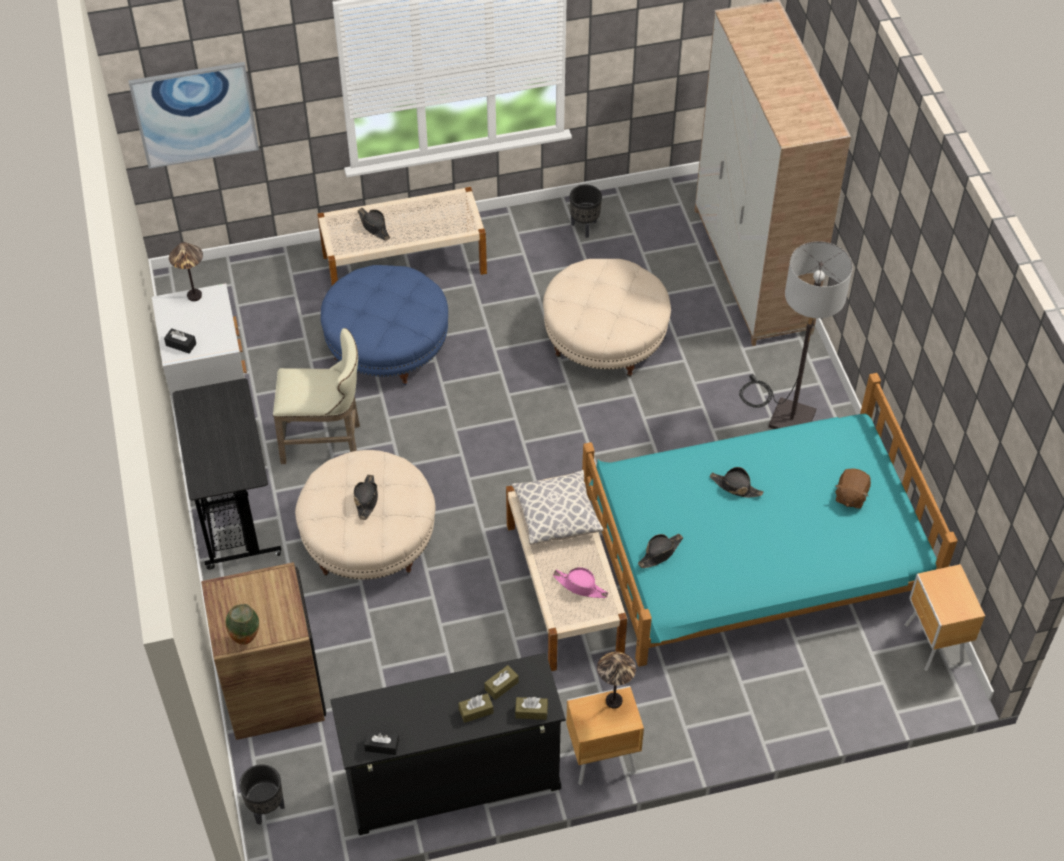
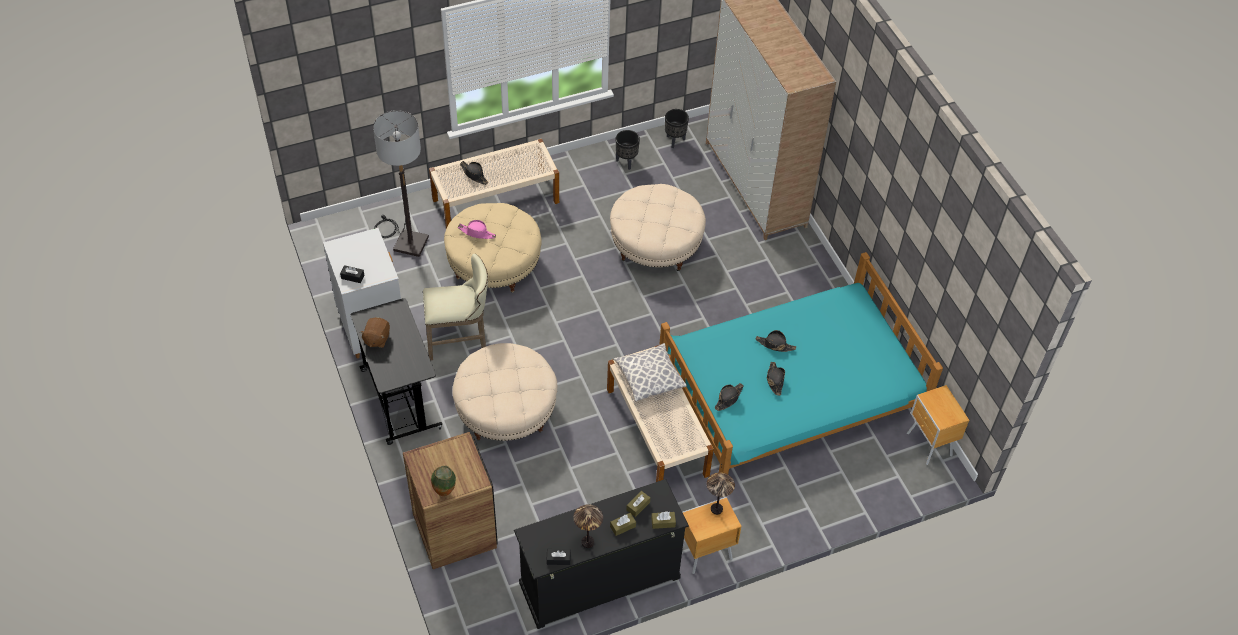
camera: 10 degrees left, 0 degrees up
(194, 296) = (355, 239): table lamp -> table lamp (587, 542)
(195, 114) = (337, 101): picture -> none
(266, 809) = (465, 618): black planter -> black planter (674, 141)
(366, 499) = (506, 380): black hat -> black hat (775, 380)
(387, 346) = (494, 264): blue ottoman -> beige ottoman
(580, 586) = (675, 428): pink hat -> pink hat (477, 233)
(781, 412) = (793, 287): floor lamp -> floor lamp (403, 239)
(850, 496) = (858, 343): brown plush toy -> brown plush toy (376, 339)

